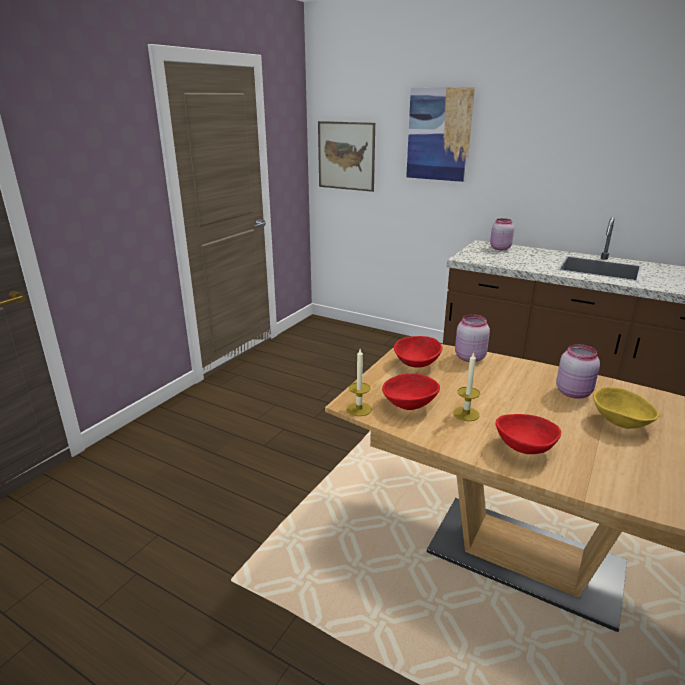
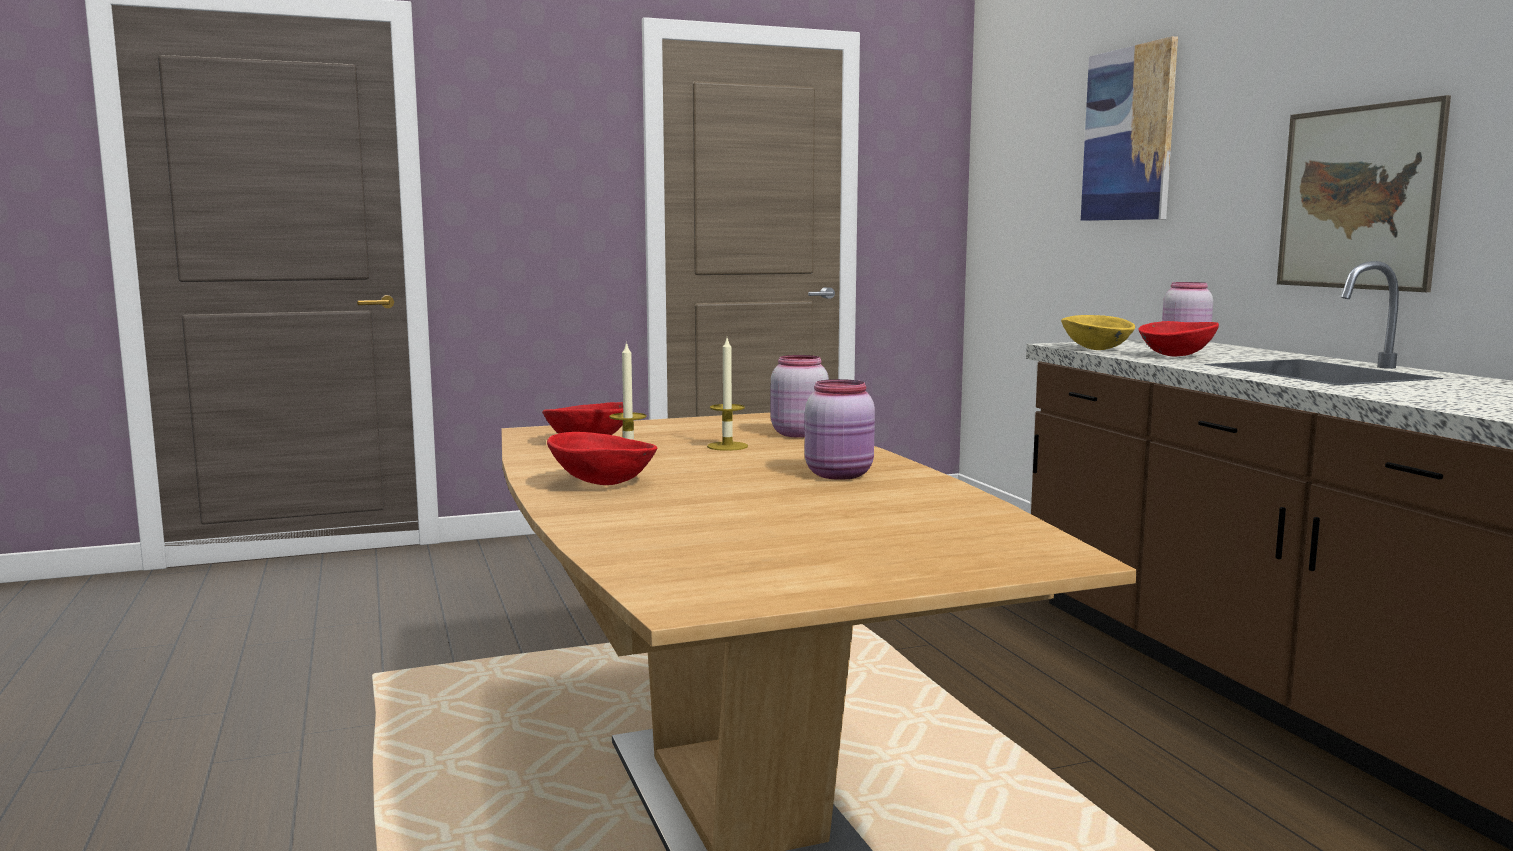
camera: 40 degrees right, 15 degrees down
(346, 156) = (1010, 193): picture -> picture (1358, 198)
(359, 409) = (527, 434): candle -> candle (727, 446)
(417, 364) = (708, 426): red bowl -> red bowl (1177, 356)
(620, 422) = (809, 500): yellow bowl -> yellow bowl (1096, 349)

